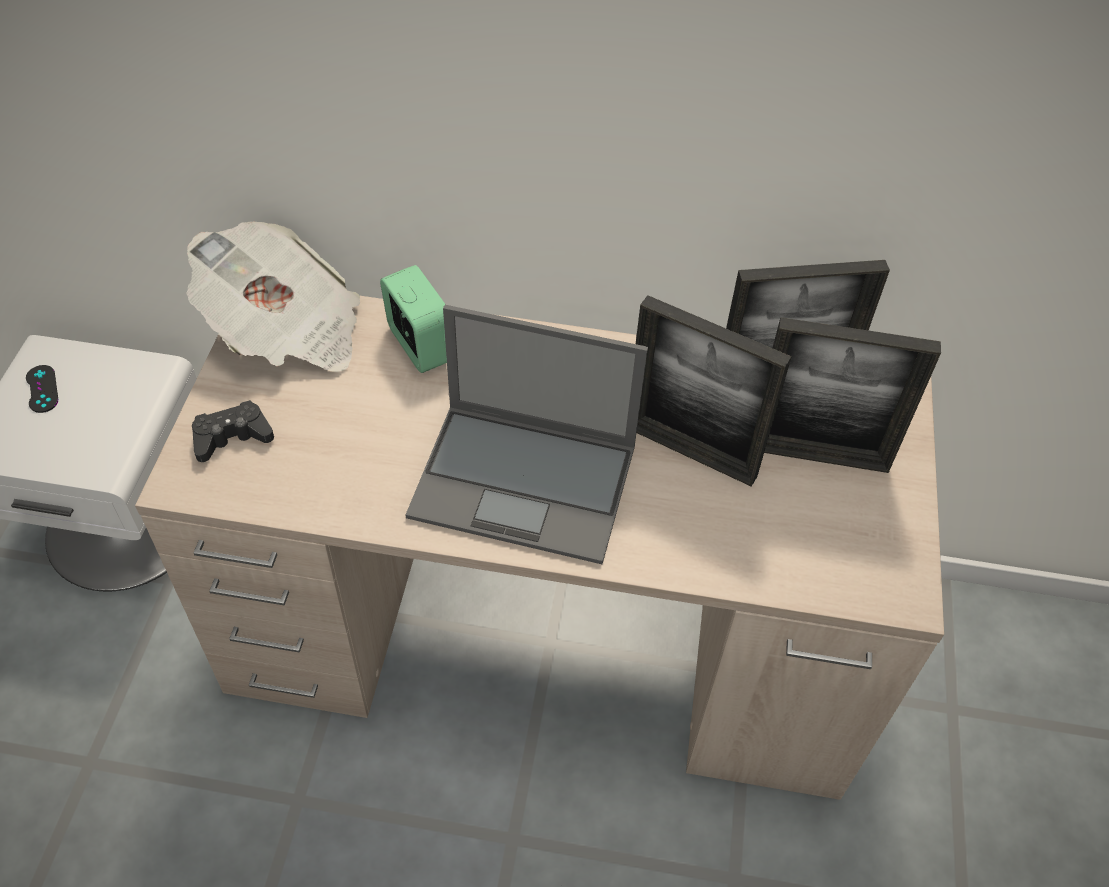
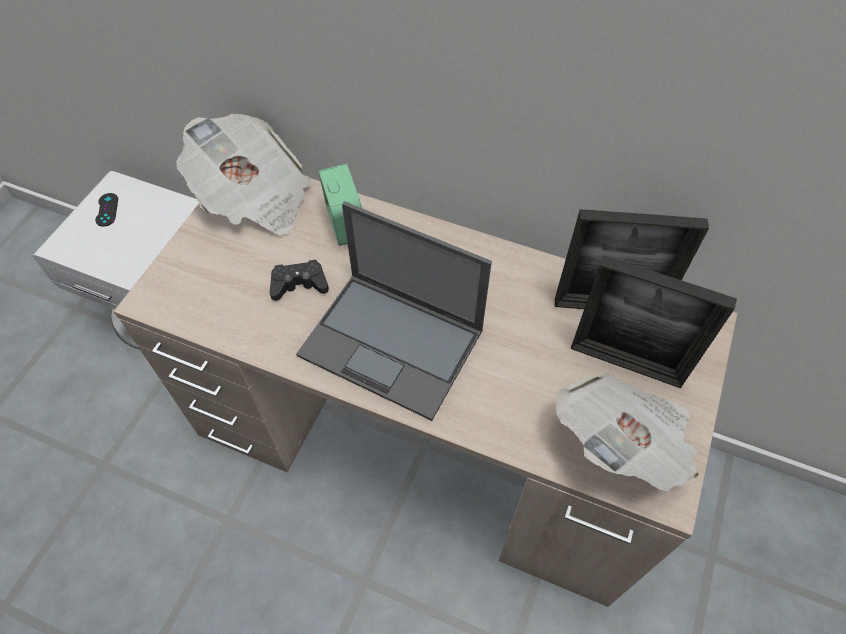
camera: 15 degrees right, 5 degrees up
(232, 437) = (193, 272): black game controller -> black game controller (299, 284)
(690, 451) = (524, 342): picture frame -> none
(839, 545) = (623, 442): none -> newspaper

